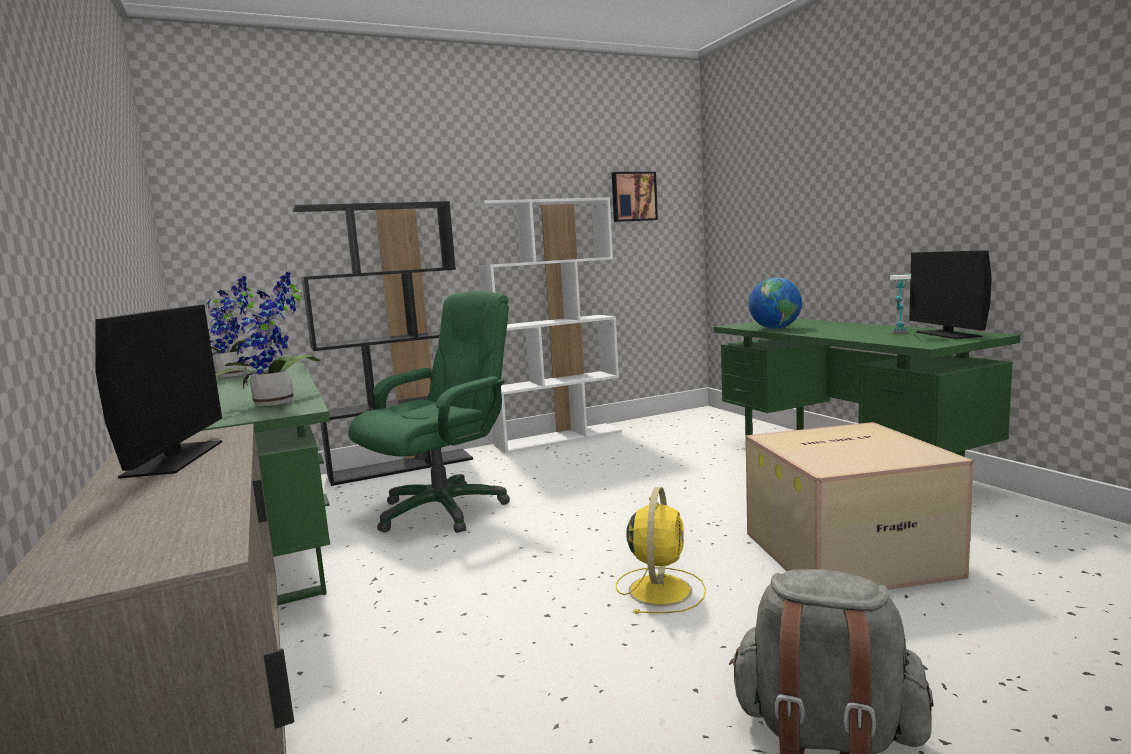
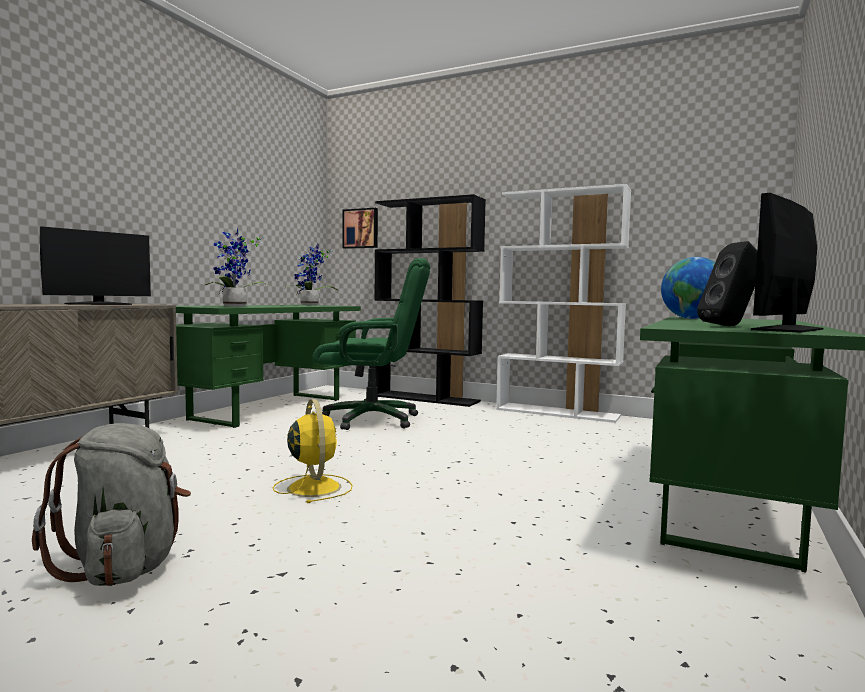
camera: 50 degrees right, 5 degrees down
(633, 197) = (685, 183): picture -> picture (361, 228)
(660, 589) = (313, 487): yellow fan -> yellow fan turned 90 degrees counterclockwise
(848, 552) = (469, 535): cardboard box -> none
(899, 335) = (731, 326): table lamp -> black speaker

